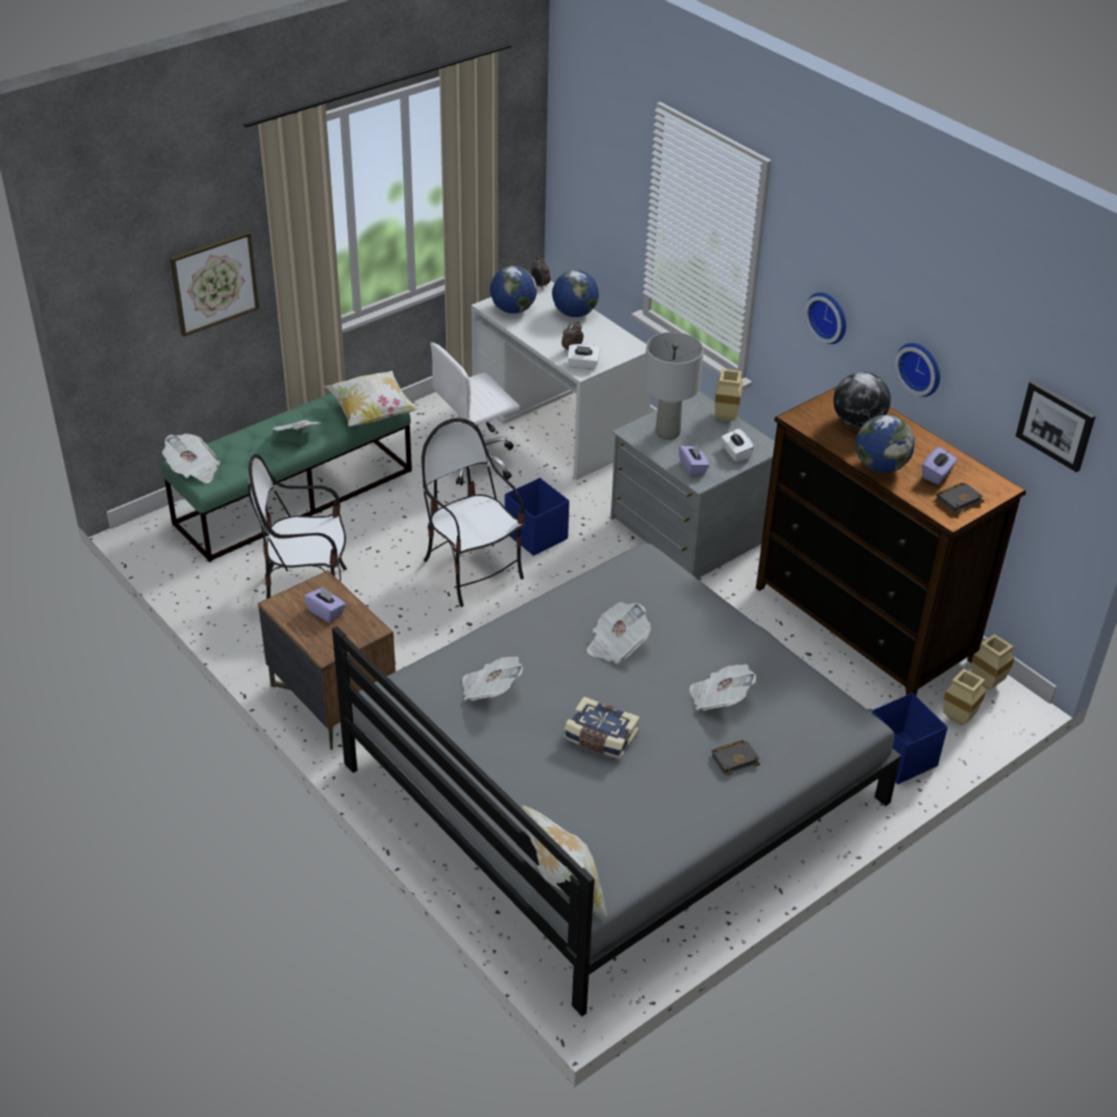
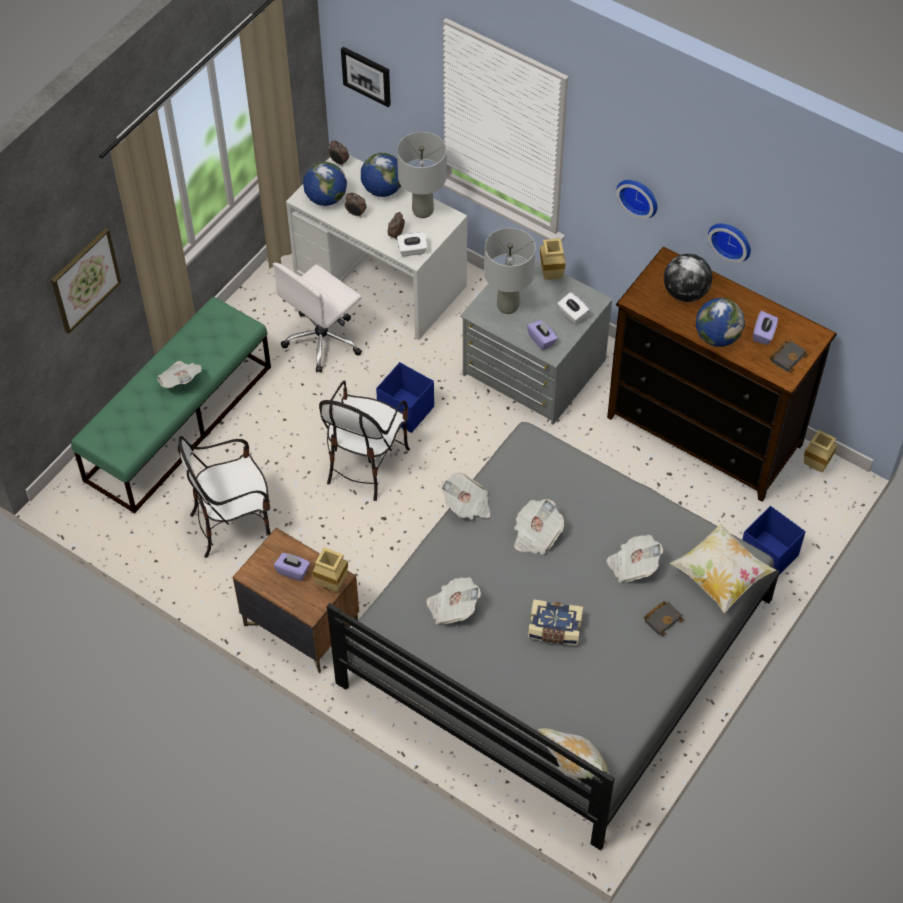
camera: 15 degrees left, 15 degrees up
(193, 470) = (104, 443): newspaper -> newspaper (467, 505)
(372, 413) = (235, 337): pillow -> pillow (720, 577)
(472, 572) = (365, 463): chair -> chair turned 105 degrees counterclockwise
(537, 326) = (356, 214): none -> alarm clock
(609, 337) = (423, 211): none -> grey table lamp
(960, 719) = (804, 506): beige vase -> beige vase (334, 584)
(1056, 425) = (858, 288): picture -> picture (367, 75)

